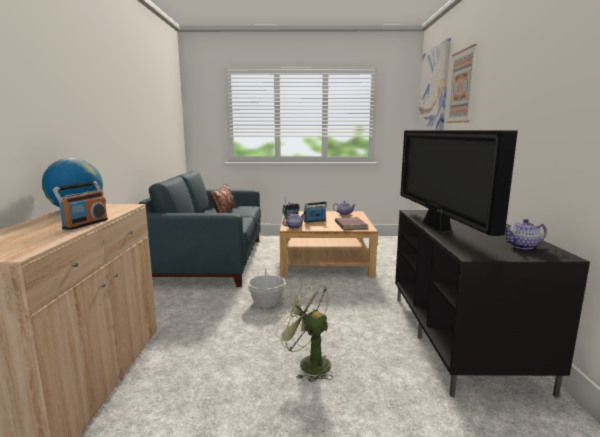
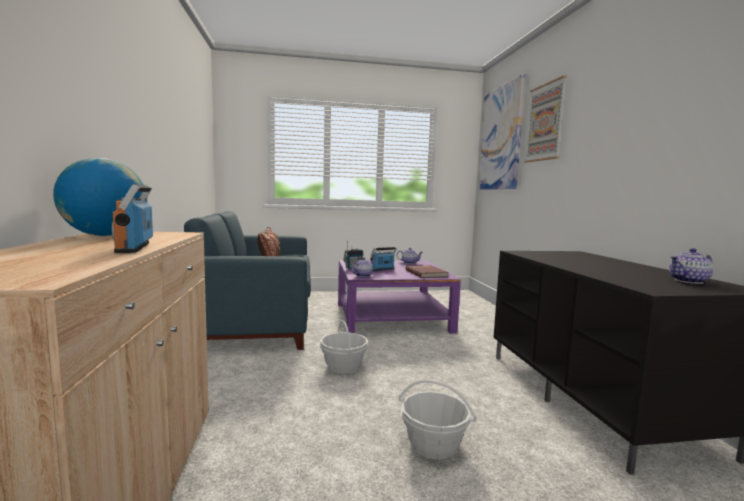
camera: 10 degrees left, 5 degrees down
(85, 224) = (134, 248): radio -> radio turned 150 degrees clockwise
(308, 364) = (433, 444): green fan -> basket
(325, 261) = (391, 317): beige coffee table -> purple coffee table
(437, 228) = (569, 266): television -> none

